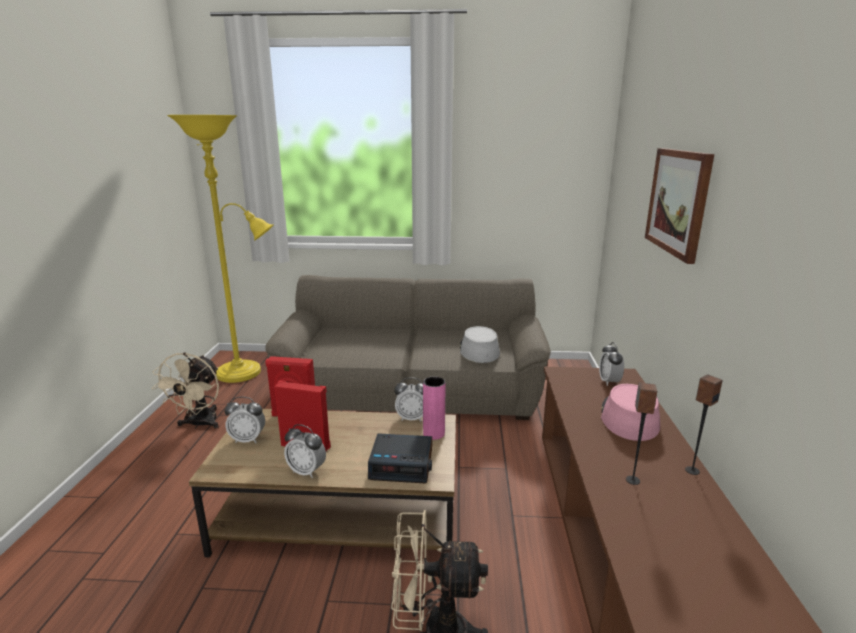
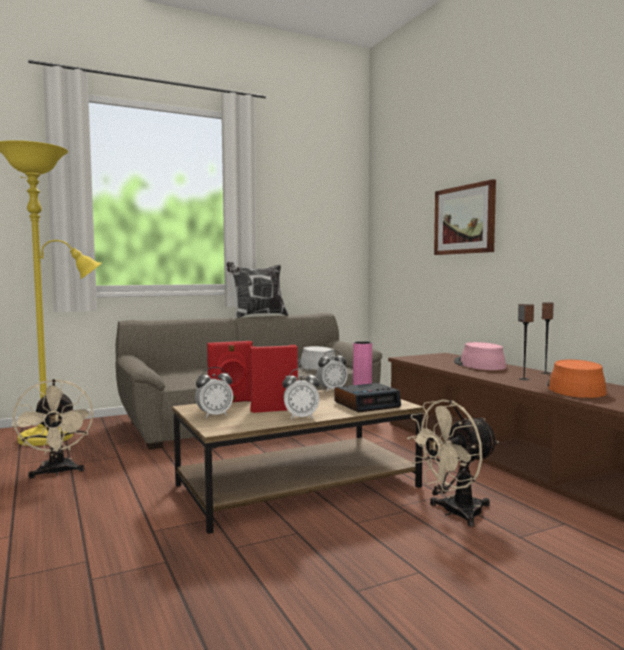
camera: 30 degrees left, 15 degrees down
(445, 277) = (258, 316): none -> pillow
(609, 382) = (441, 357): alarm clock -> none
(666, 538) = (574, 389): none -> orange hat

